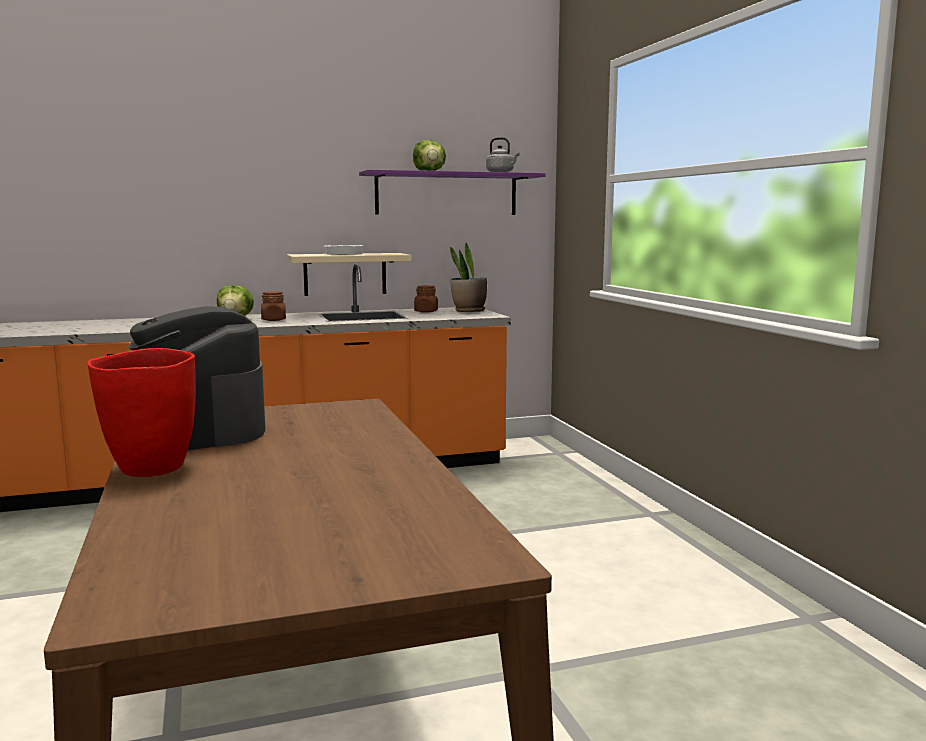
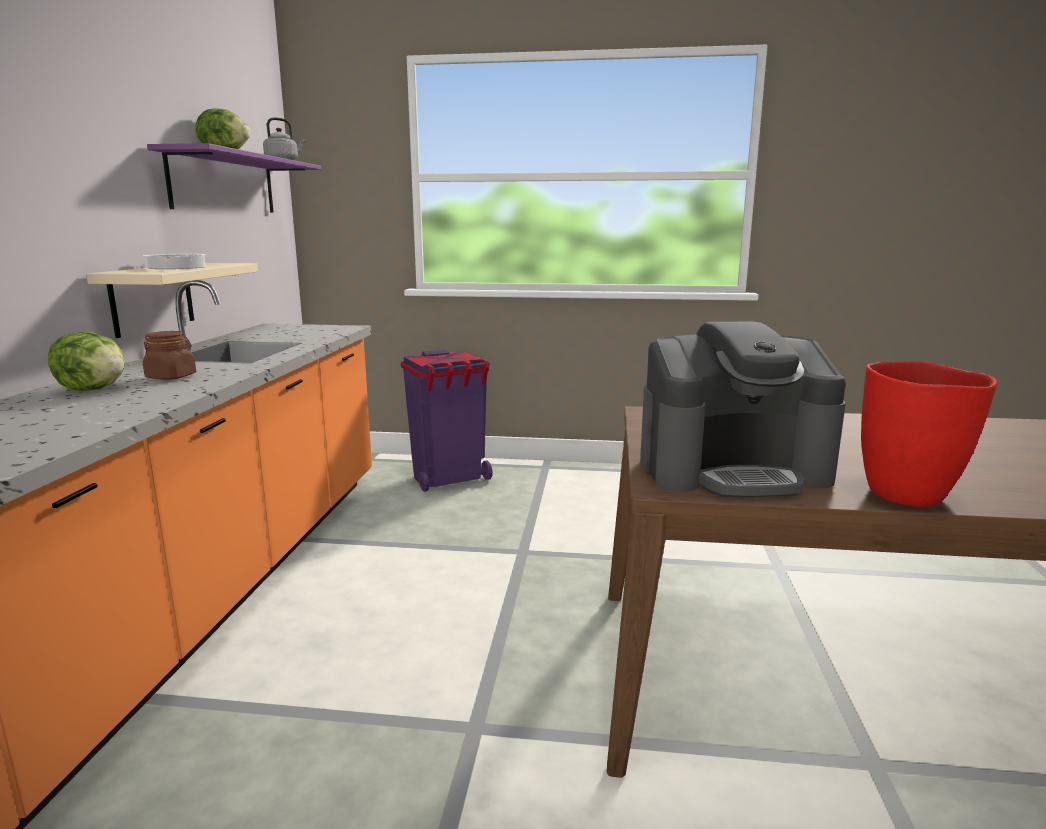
camera: 65 degrees left, 5 degrees up
(426, 311) = (263, 335): brown jar -> none
(469, 311) = (297, 327): potted plant -> none
(556, 486) = (449, 479): none -> purple trash can

